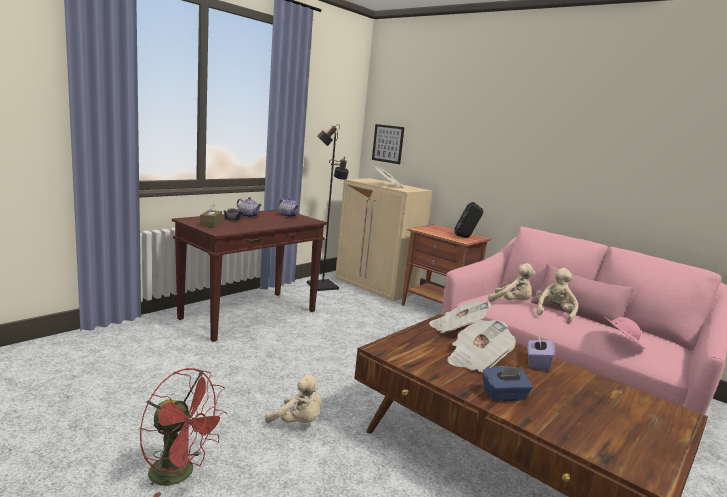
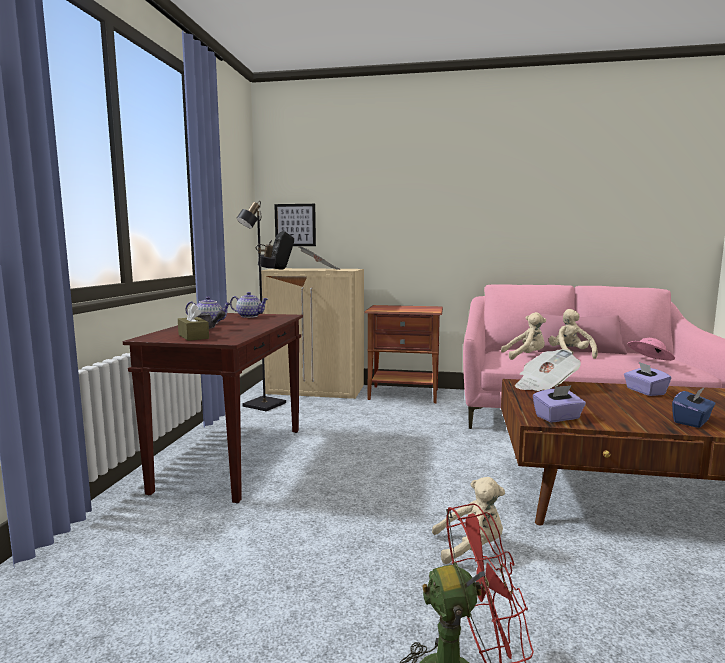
camera: 30 degrees left, 5 degrees down
(399, 353) = (558, 418): none -> purple tissue box
(466, 237) = (426, 308): black speaker -> black speaker (282, 269)
(476, 360) = (613, 403): newspaper -> none

